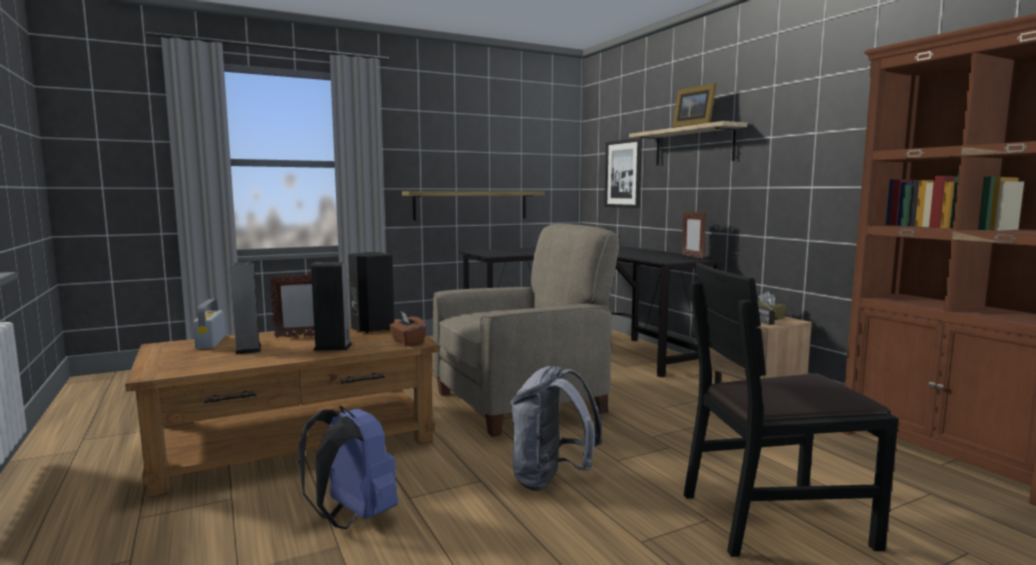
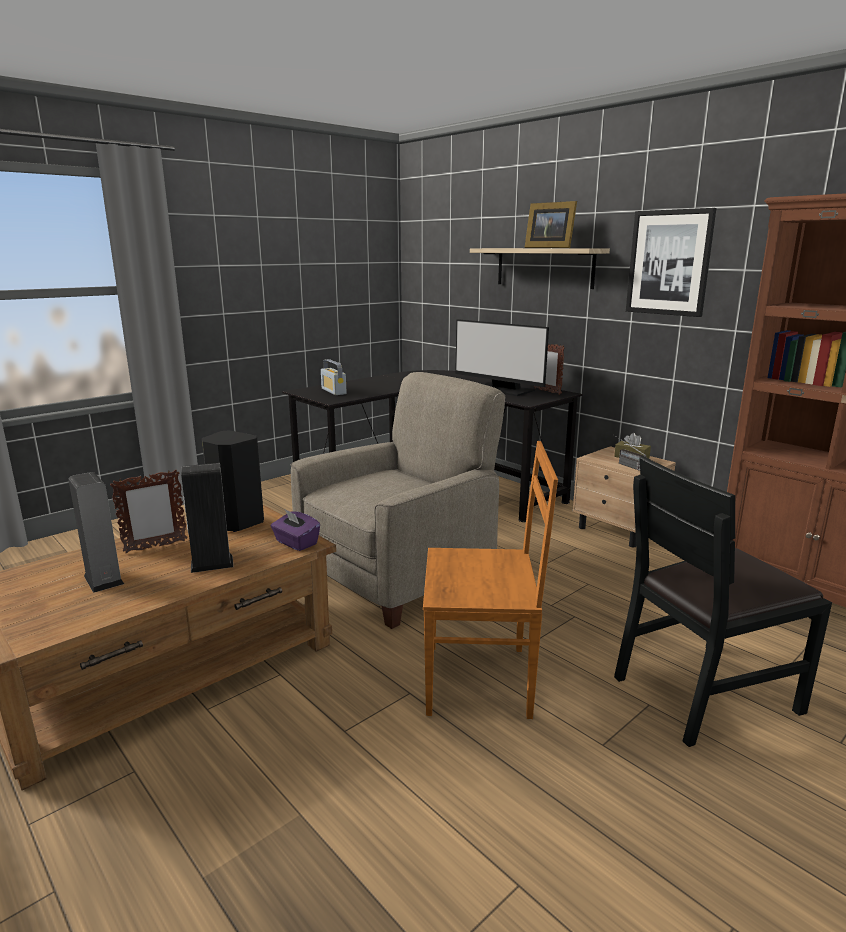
camera: 15 degrees left, 10 degrees up
(210, 343) = (43, 573): radio -> radio (333, 391)
(353, 517) = (296, 770): blue backpack -> none
(407, 342) = (296, 543): brown tissue box -> purple tissue box
(471, 205) = (283, 329): shelf -> none
(551, 480) = (481, 680): grey backpack -> brown chair
(623, 174) = (456, 289): picture -> picture (669, 263)
(650, 255) = (501, 390): none -> monitor

